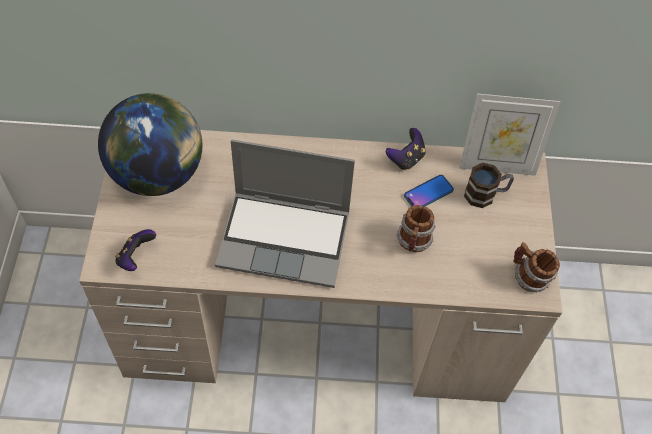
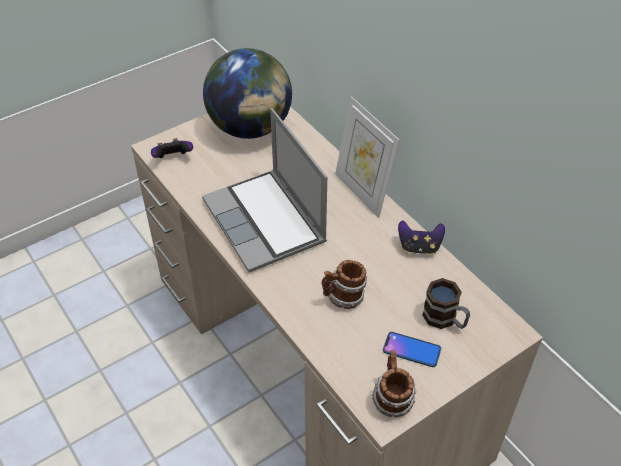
camera: 55 degrees right, 10 degrees down
(428, 193) = (402, 280): phone -> phone (411, 350)
(497, 165) = (485, 310): picture frame -> picture frame (362, 192)

